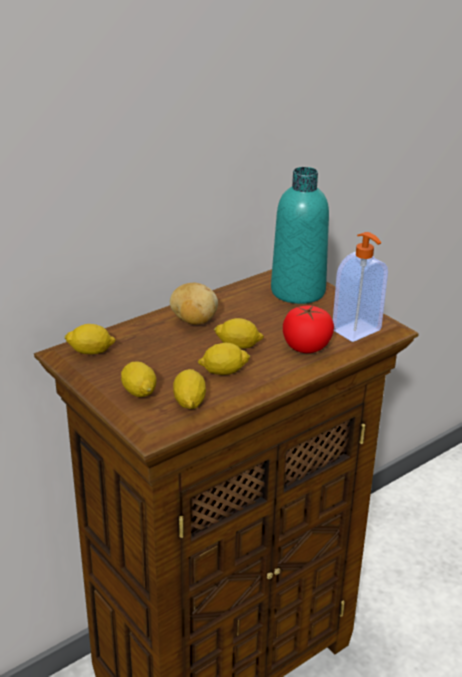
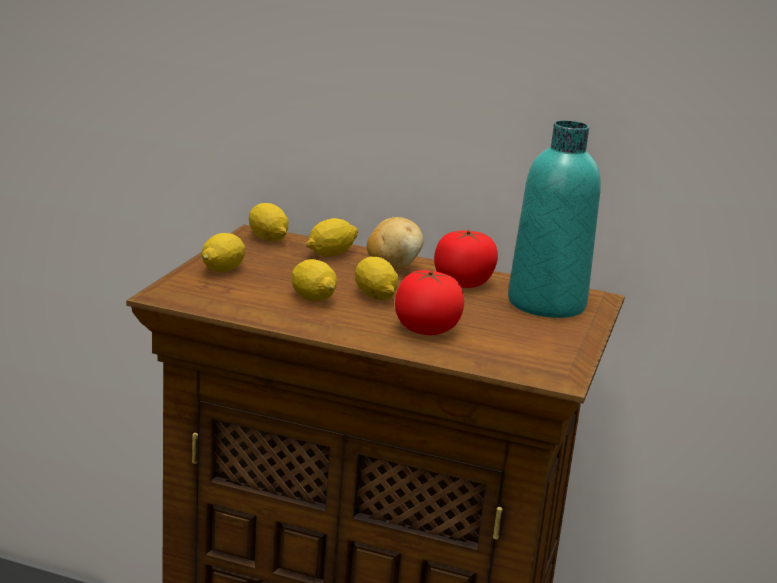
camera: 55 degrees right, 10 degrees down
(189, 402) = (234, 294): lemon -> lemon (330, 253)
(243, 306) = (463, 283): none -> tomato
(357, 331) = (510, 351): soap dispenser -> none

